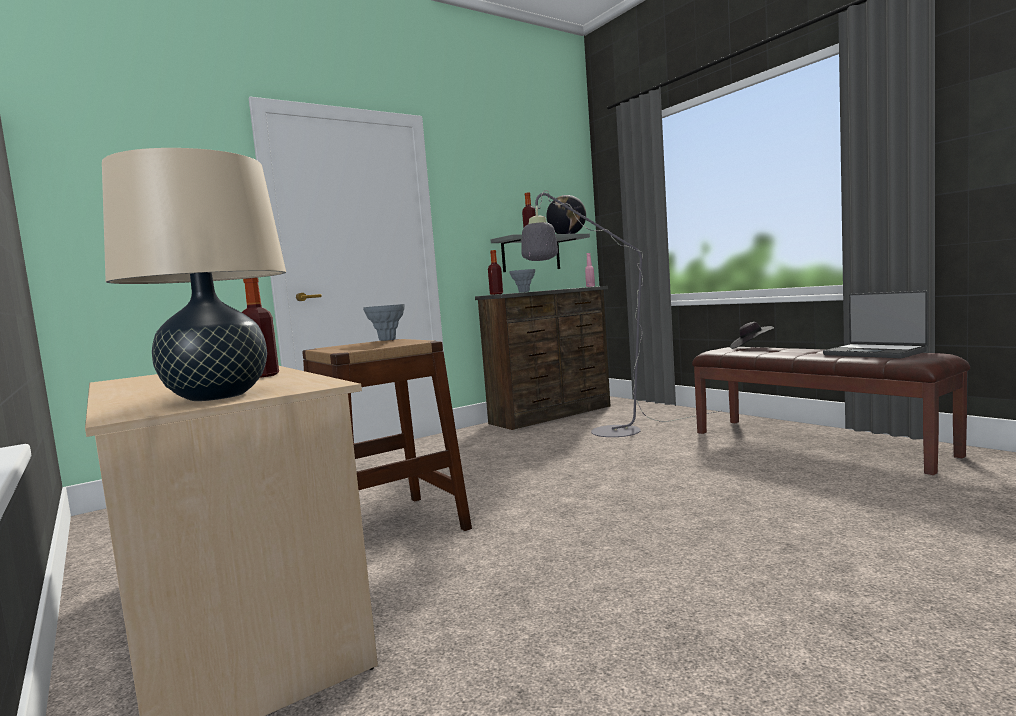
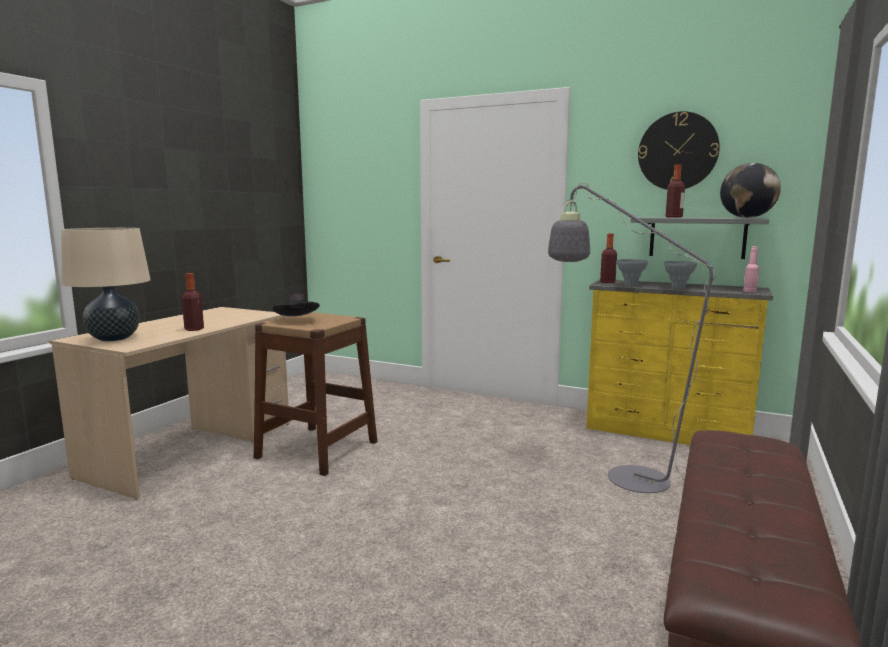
camera: 60 degrees right, 5 degrees up
(387, 340) = (350, 317): grey vase -> grey vase (678, 288)
(509, 185) = (677, 151): none -> wall clock
(553, 415) = (667, 433): brown dresser -> yellow dresser
(751, 347) = (778, 453): black hat -> black hat (297, 319)
(875, 353) = (771, 549): laptop -> none

